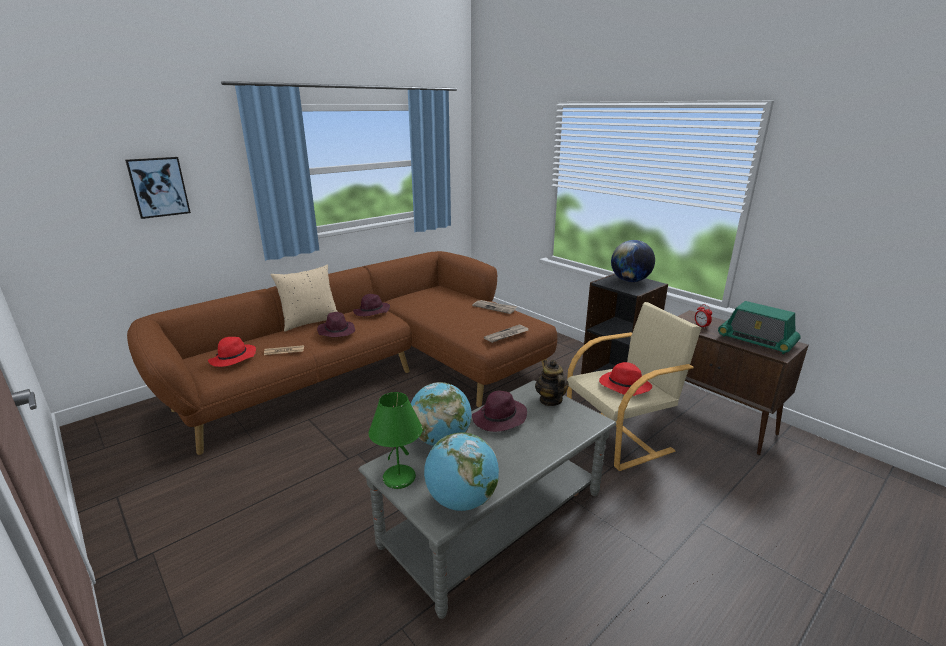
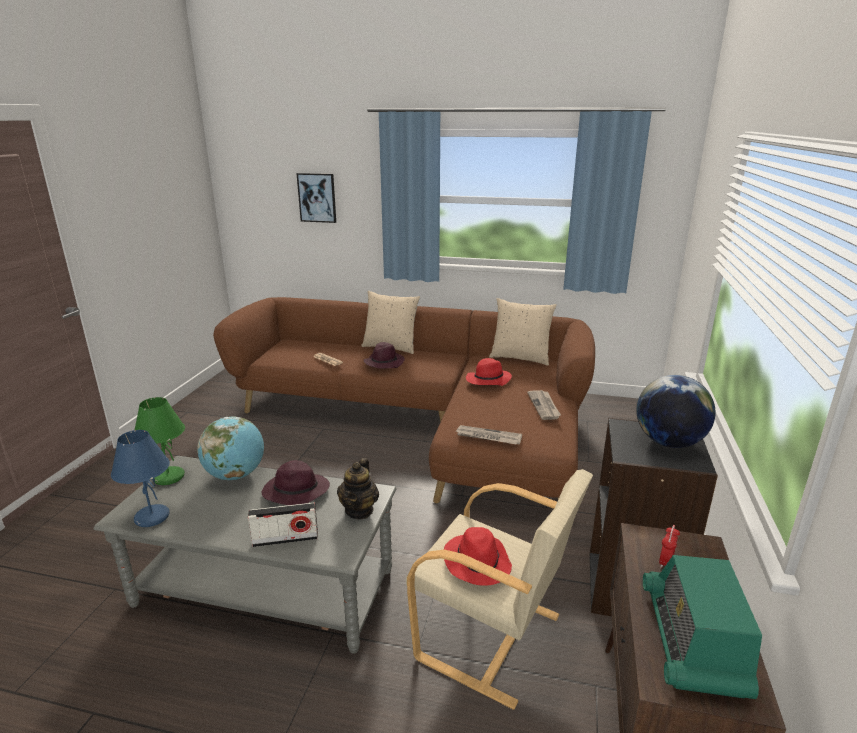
camera: 55 degrees right, 0 degrees up
(233, 359) = (296, 351): red hat -> red hat (488, 380)
(371, 312) = (442, 359): purple hat -> none
(417, 291) = (520, 357): none -> beige pillow
(461, 501) = (151, 517): globe -> blue table lamp
(550, 400) = (359, 510): teapot -> teapot turned 150 degrees clockwise
(558, 438) = (285, 539): none -> radio

